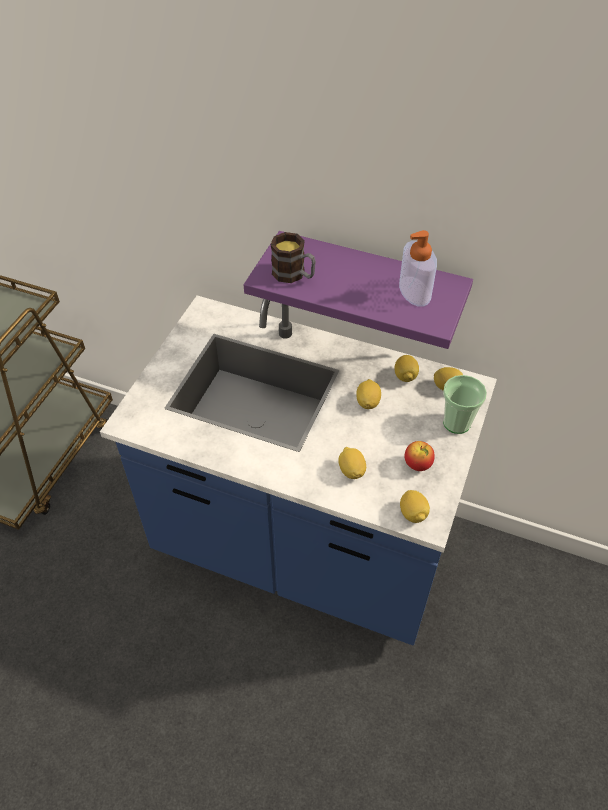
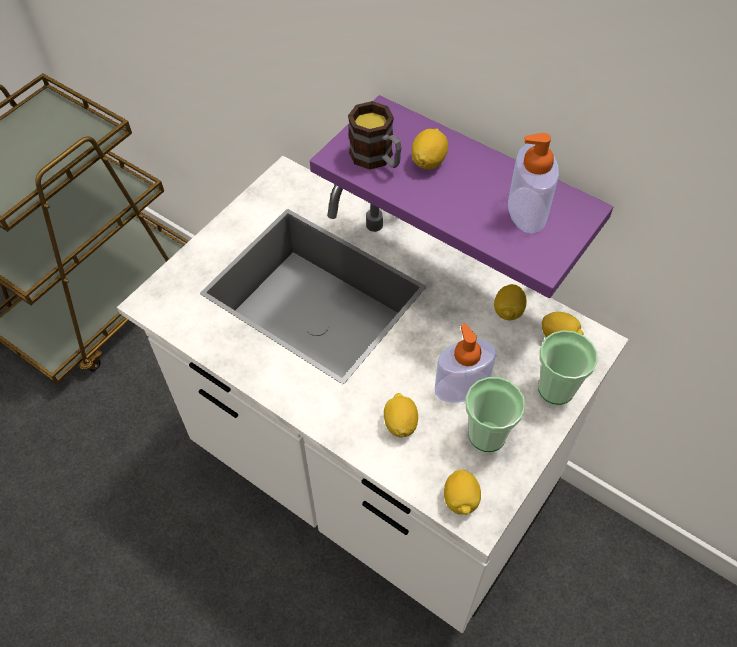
camera: 15 degrees right, 5 degrees up
(304, 545) = (370, 474): blue counter -> white counter
(368, 402) = (449, 336): lemon -> lemon (428, 161)
(388, 435) = (462, 386): none -> soap dispenser
(417, 465) = (487, 435): apple -> cup

